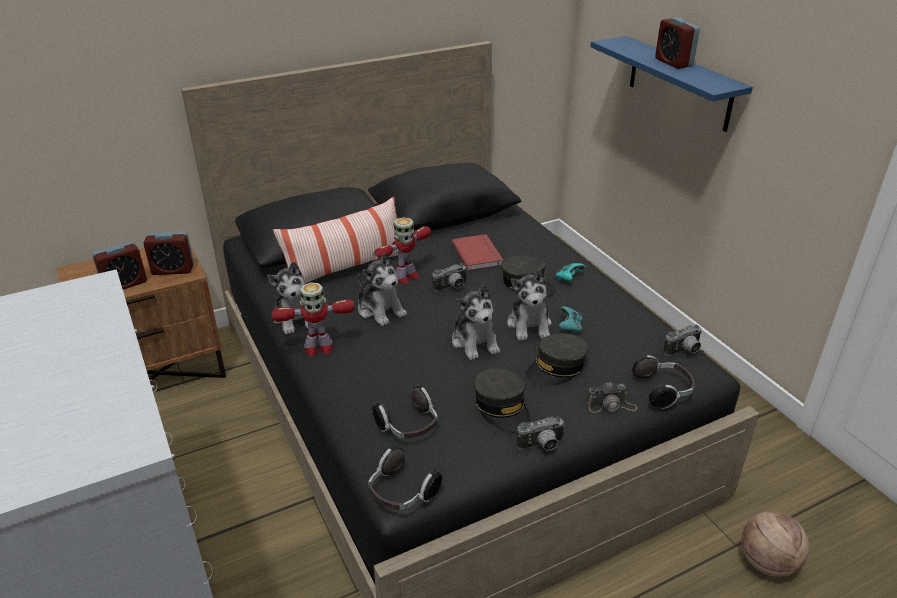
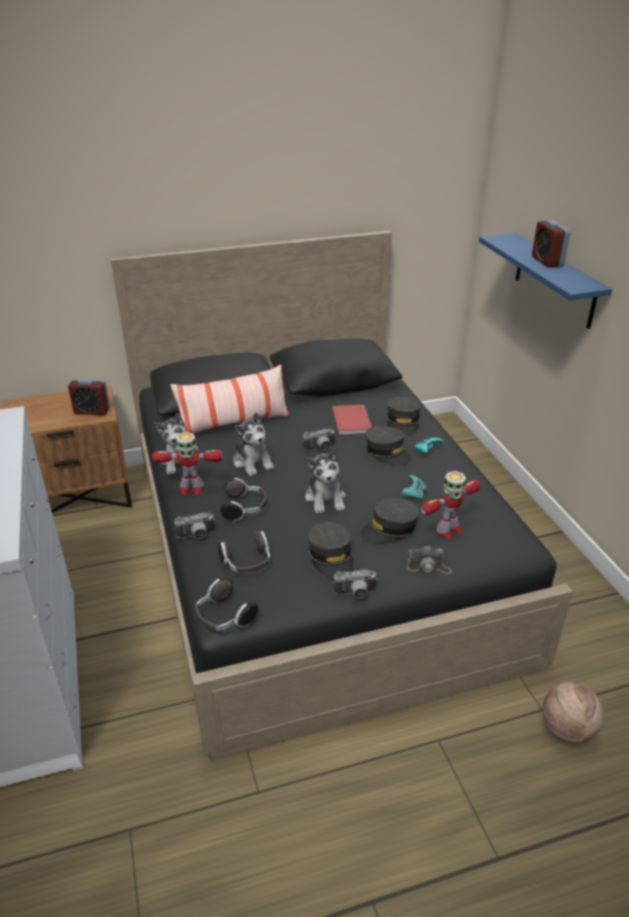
camera: 10 degrees right, 0 degrees up
(124, 284) = (50, 419): alarm clock -> none
(405, 277) = (283, 436): toy robot -> toy robot (448, 530)
(529, 325) = (378, 488): plush toy -> none
(533, 250) = (403, 422): none -> grey cap
(663, 391) = (480, 560): headphones -> headphones (244, 508)
(684, 351) = (511, 527): camera -> camera (196, 536)

